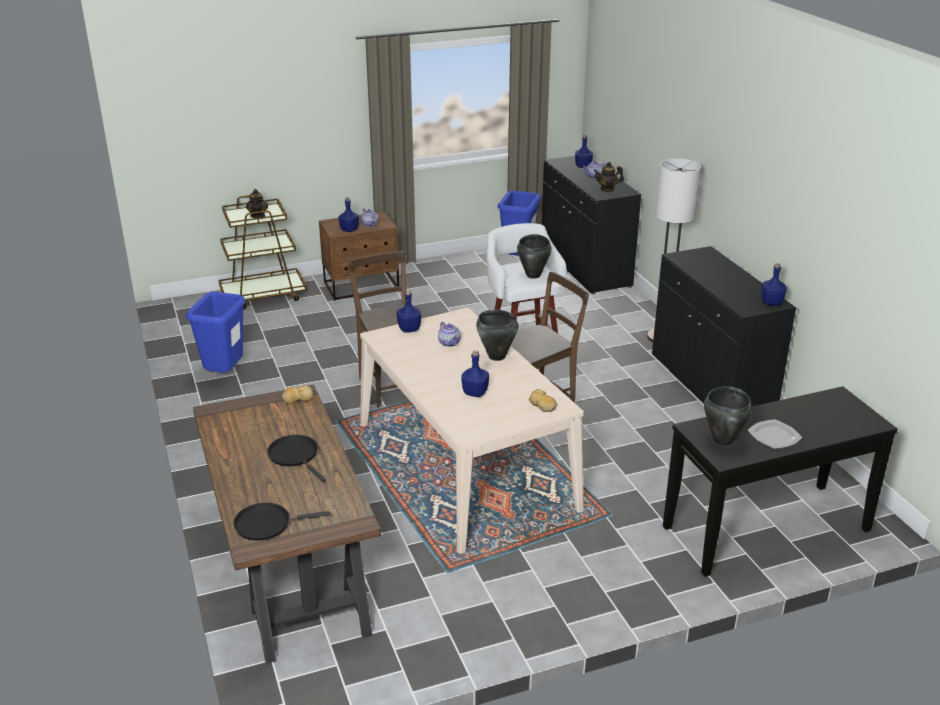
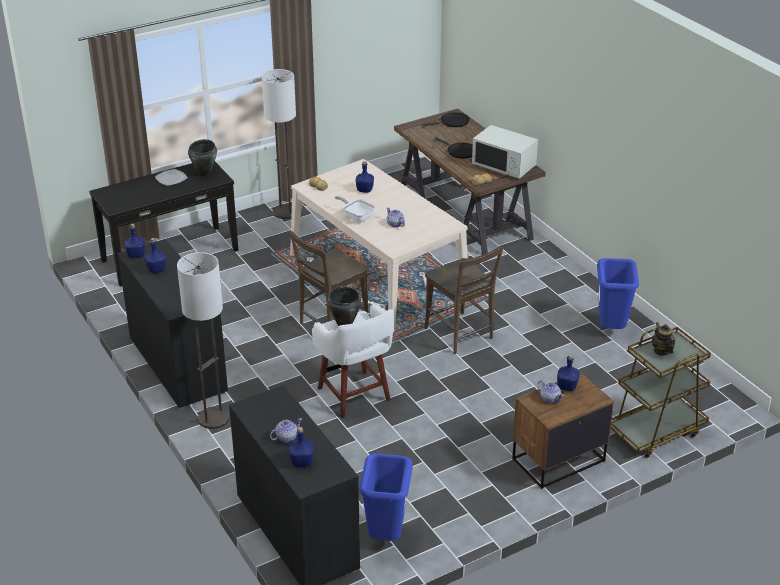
camera: 170 degrees right, 5 degrees up
(246, 421) = (504, 166): none -> white microwave
(408, 329) = (431, 233): blue bottle -> blue bottle (157, 270)
(496, 357) = (356, 217): black cooking pot -> frying pan
(589, 595) = (285, 212): none -> floor lamp
(607, 189) = (269, 410): teapot -> none

